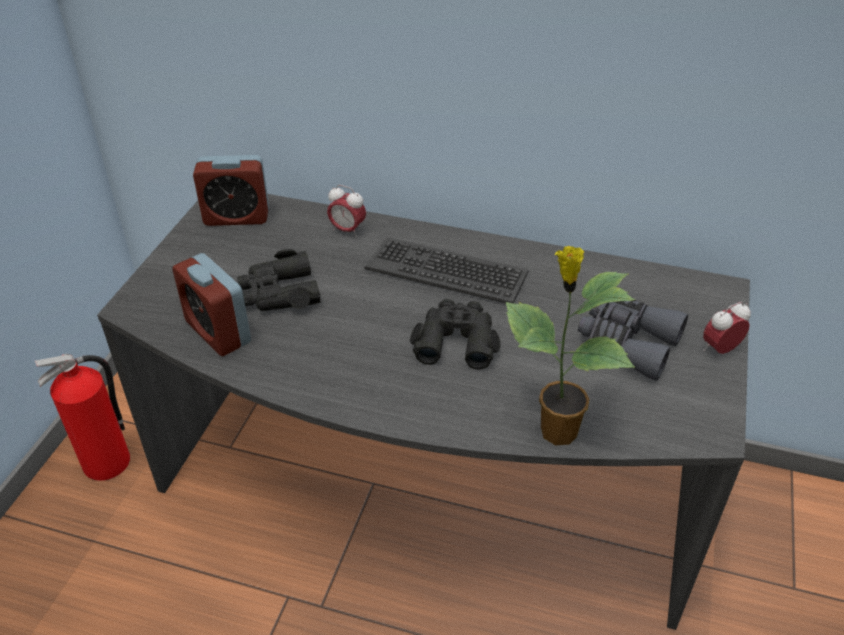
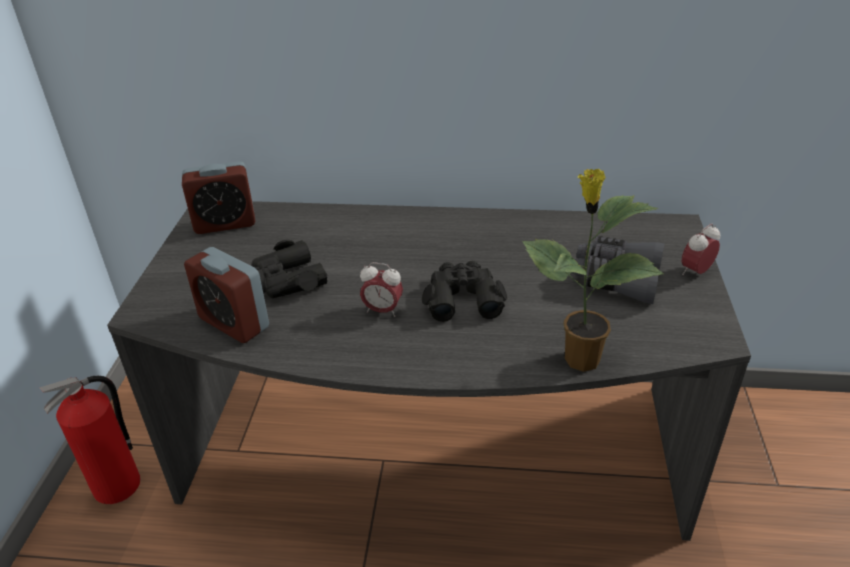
camera: 10 degrees left, 5 degrees down
(347, 230) = (333, 221): alarm clock -> alarm clock (382, 310)
(447, 270) = (435, 242): keyboard -> none

